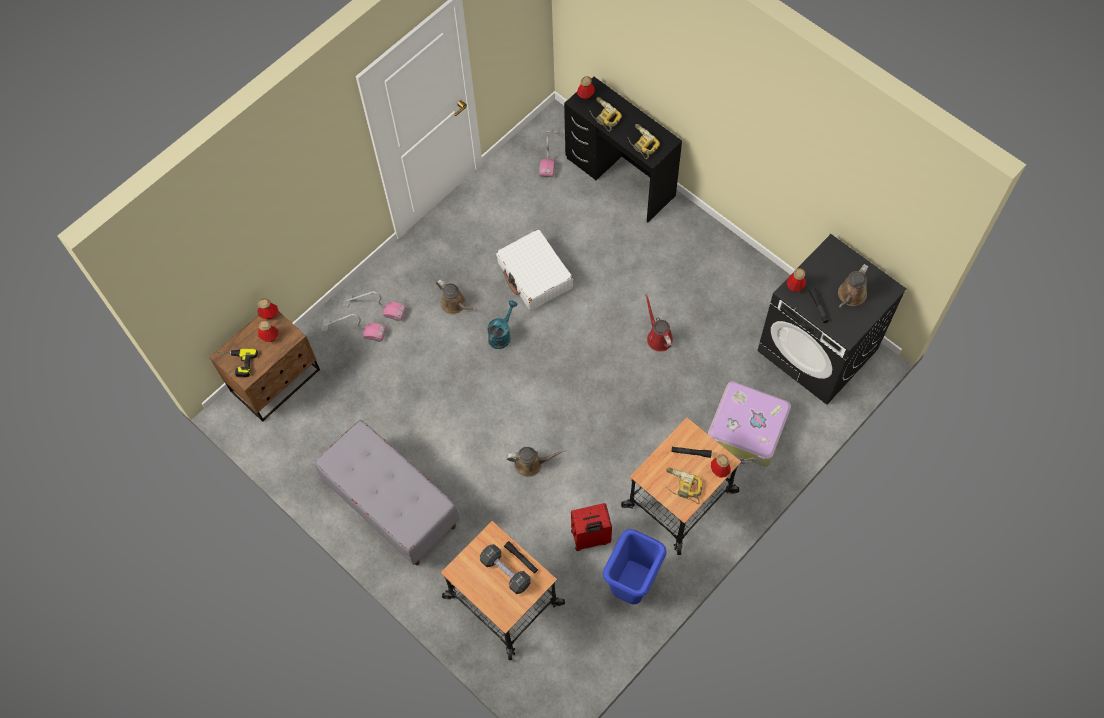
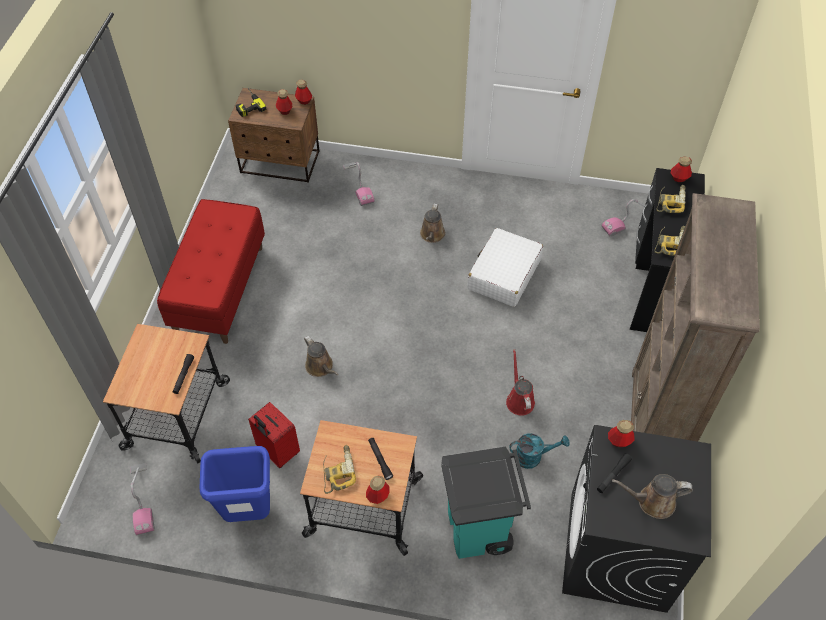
camera: 55 degrees right, 10 degrees down
(374, 308) = (388, 186): vacuum cleaner -> vacuum cleaner (142, 499)
(391, 505) = (219, 289): grey bench -> red bench
(501, 334) = (429, 281): turquoise watering can -> turquoise watering can (533, 456)
(505, 572) = (163, 370): black dumbbell -> none
(658, 337) = (519, 399): red watering can -> red watering can turned 45 degrees counterclockwise
(738, 263) = (652, 426): none -> brown bookcase
(747, 429) = (479, 529): suitcase -> turquoise trash can

